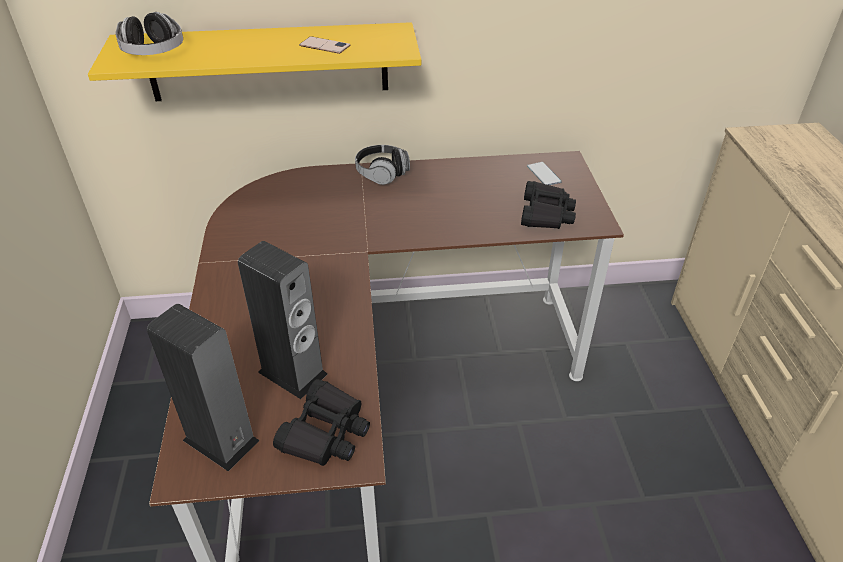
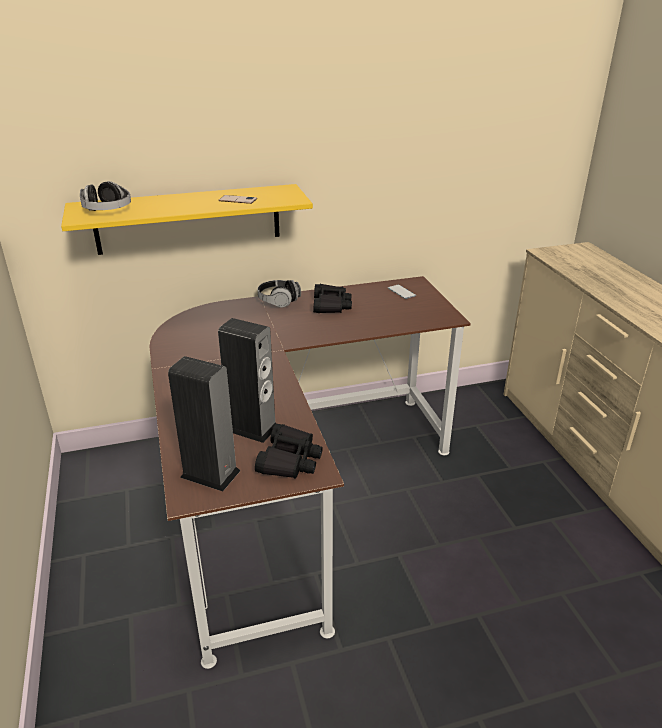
camera: 10 degrees left, 10 degrees down
(546, 214) = (410, 315): black binoculars -> black binoculars (331, 305)

